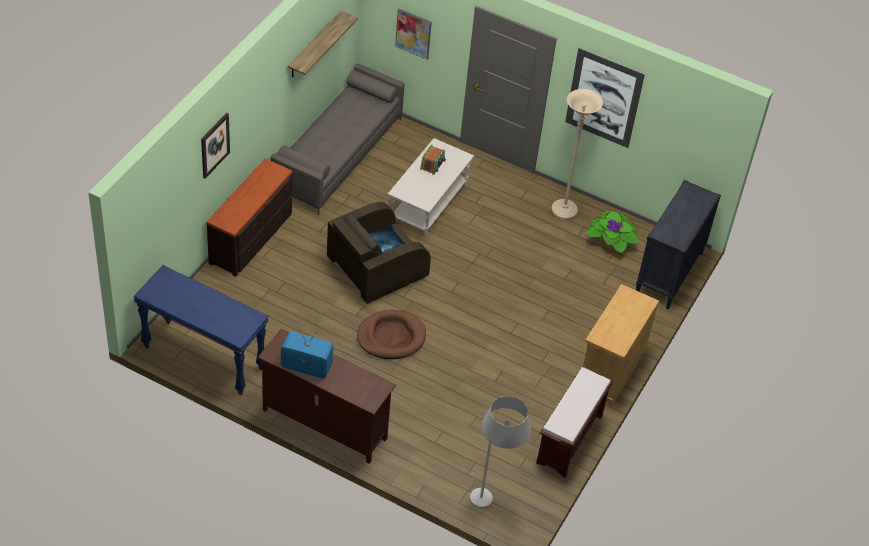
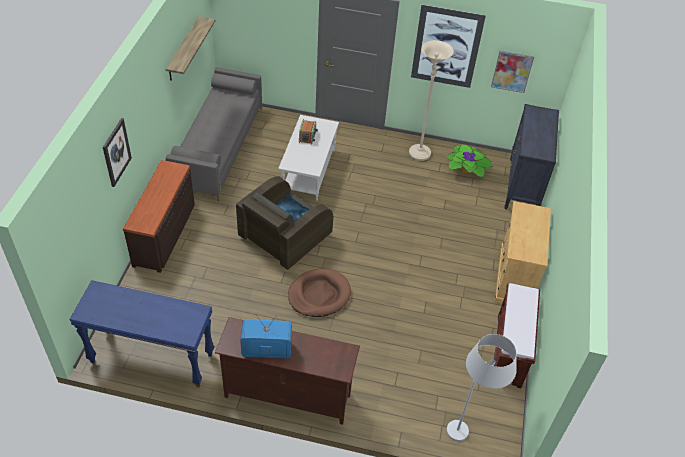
camera: 15 degrees left, 0 degrees up
(413, 33) = (264, 28): picture -> picture (512, 71)

